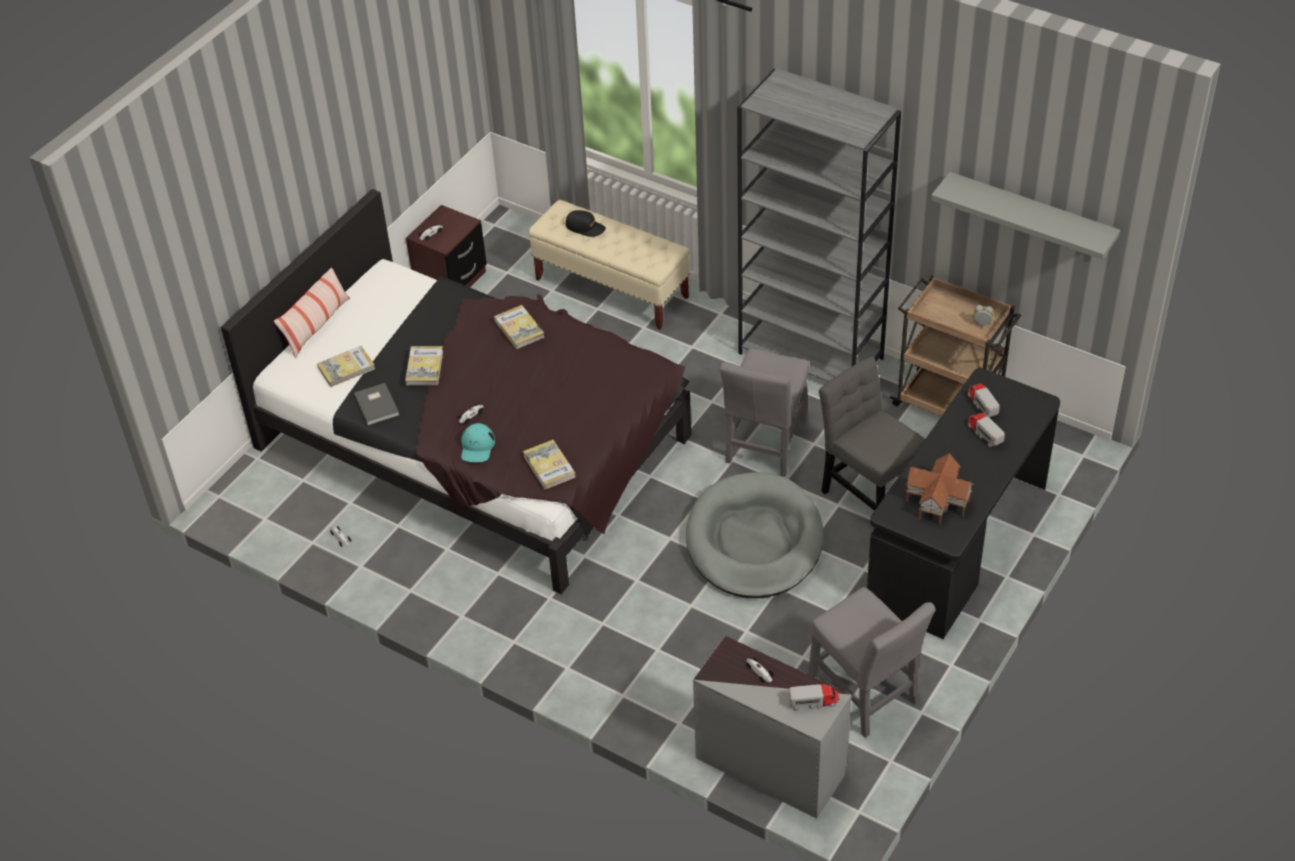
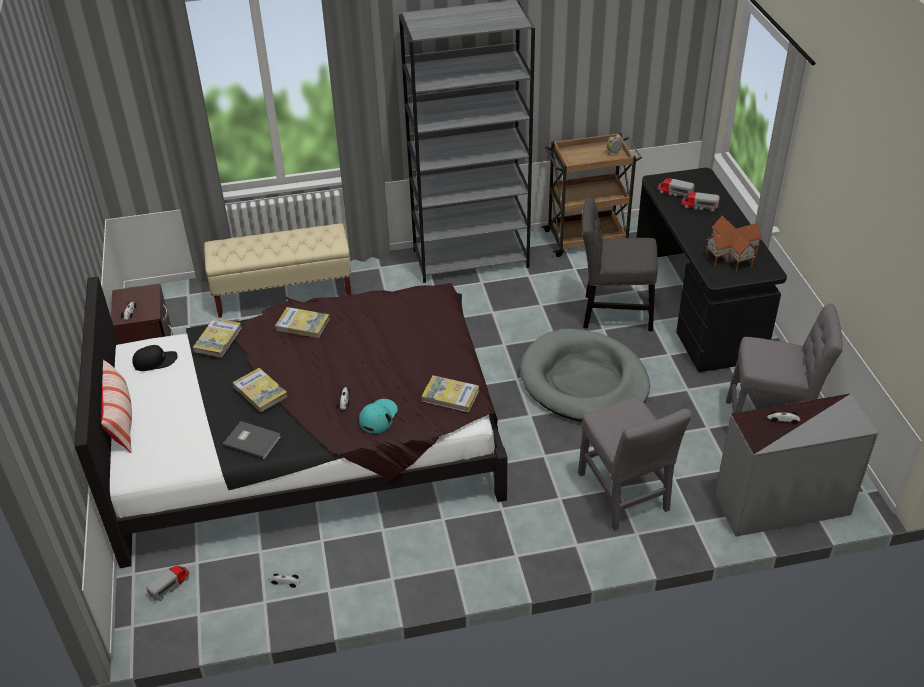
camera: 45 degrees left, 5 degrees down
(346, 368) = (189, 432): book -> book (218, 339)
(477, 447) = (378, 417): turquoise cap -> turquoise cap turned 120 degrees counterclockwise
(585, 227) = (251, 247): black cap -> black cap (155, 361)
(765, 446) = (513, 323): grey chair -> grey chair (624, 496)
(813, 701) = (839, 413): toy truck -> toy truck (170, 586)
(1031, 216) = (629, 47): grey shelf -> none

